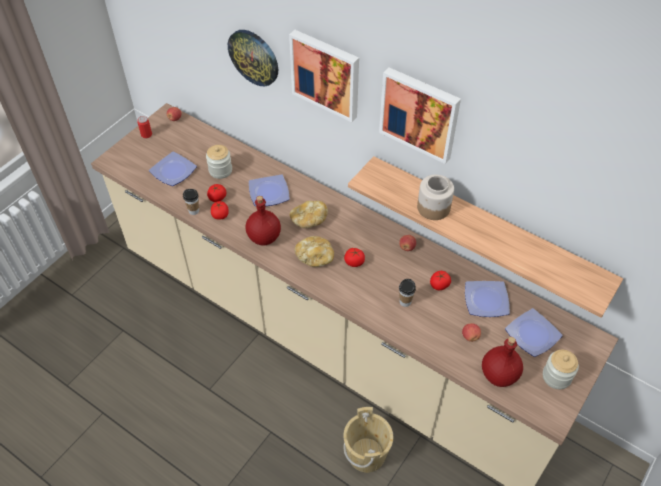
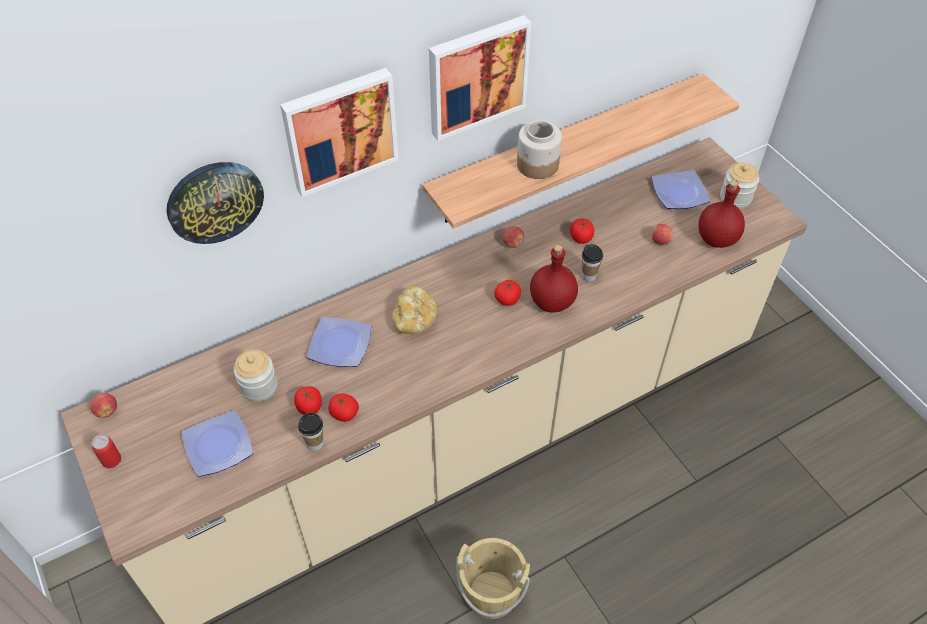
camera: 65 degrees left, 0 degrees up
(264, 237) = (413, 377): red bottle -> red bottle (551, 302)
(315, 257) = (478, 334): bread -> none
(366, 454) = (635, 465): beige bucket -> beige bucket (491, 593)
(487, 300) = (620, 208): plate -> none

